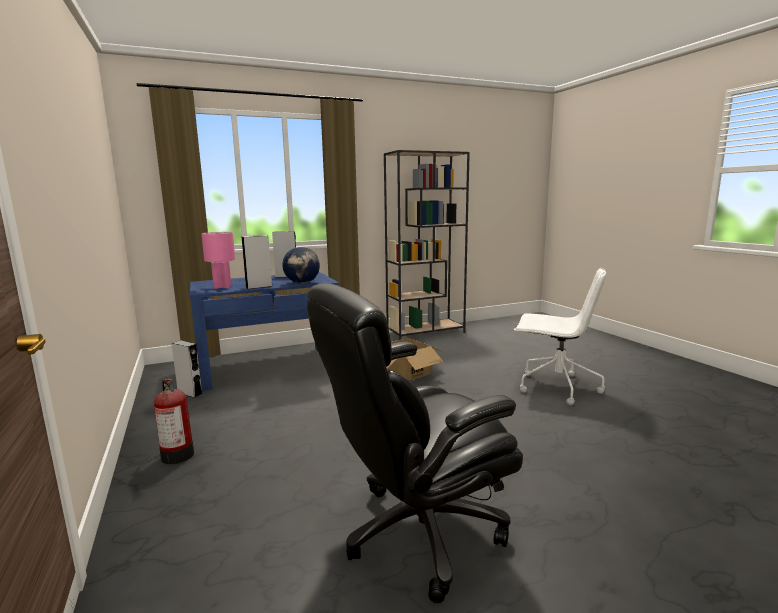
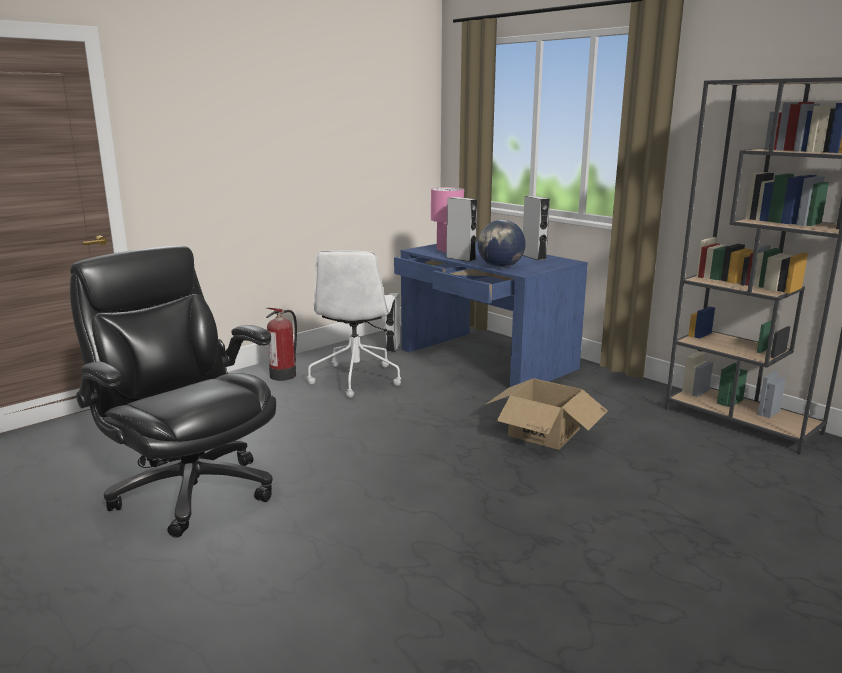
camera: 70 degrees right, 5 degrees up
(553, 387) = (607, 562): white office chair -> white office chair (356, 378)

